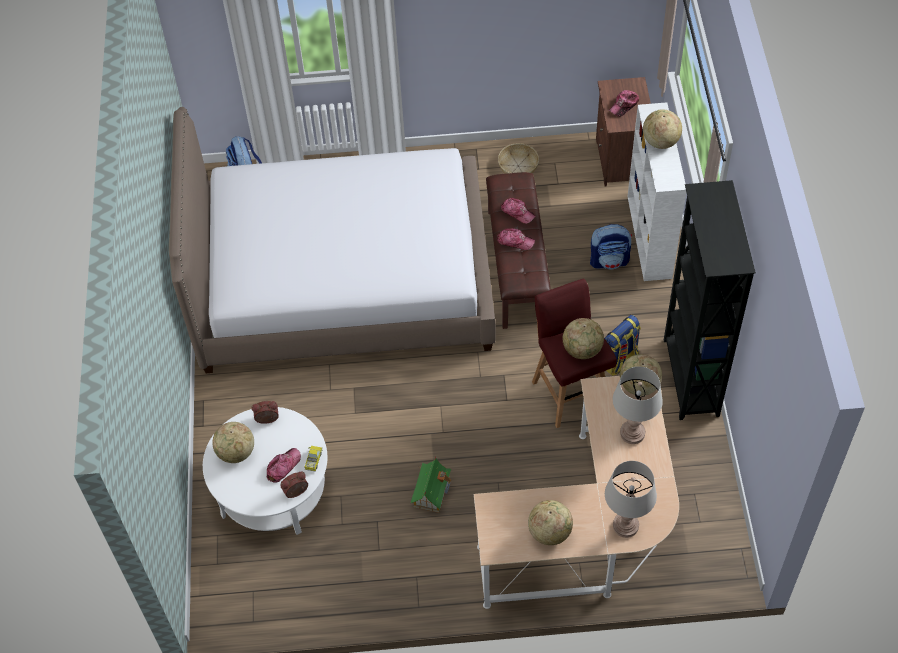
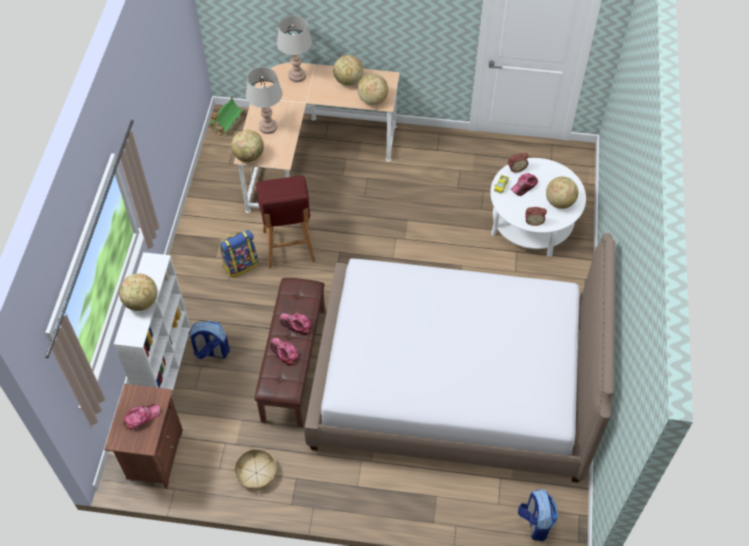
camera: 170 degrees left, 0 degrees up
(431, 491) = (414, 199): toy house -> toy house (226, 124)
(582, 350) = (280, 189): globe -> globe (372, 100)
(690, 378) = (192, 240): black bookcase -> none

